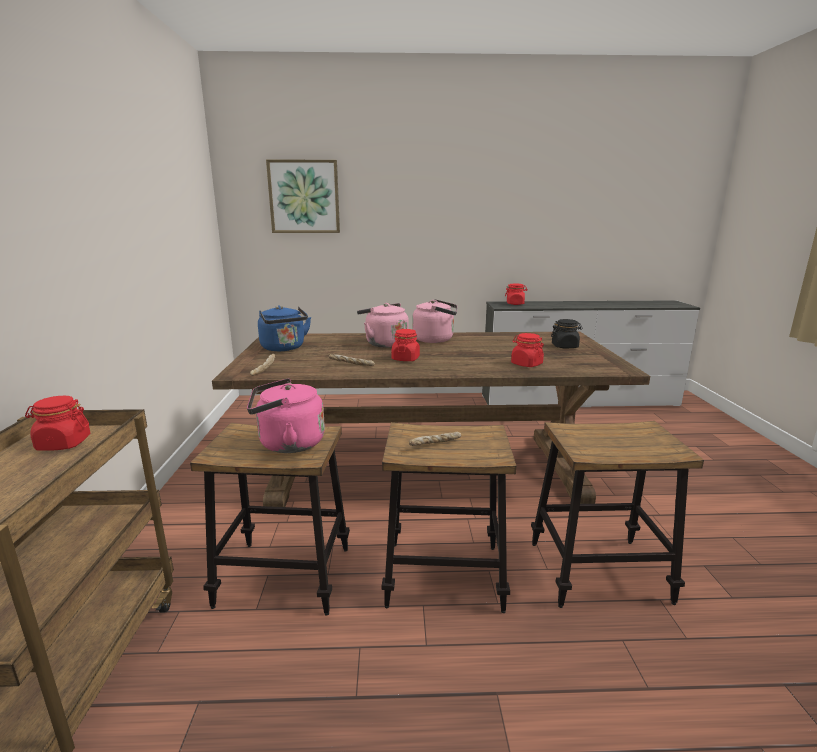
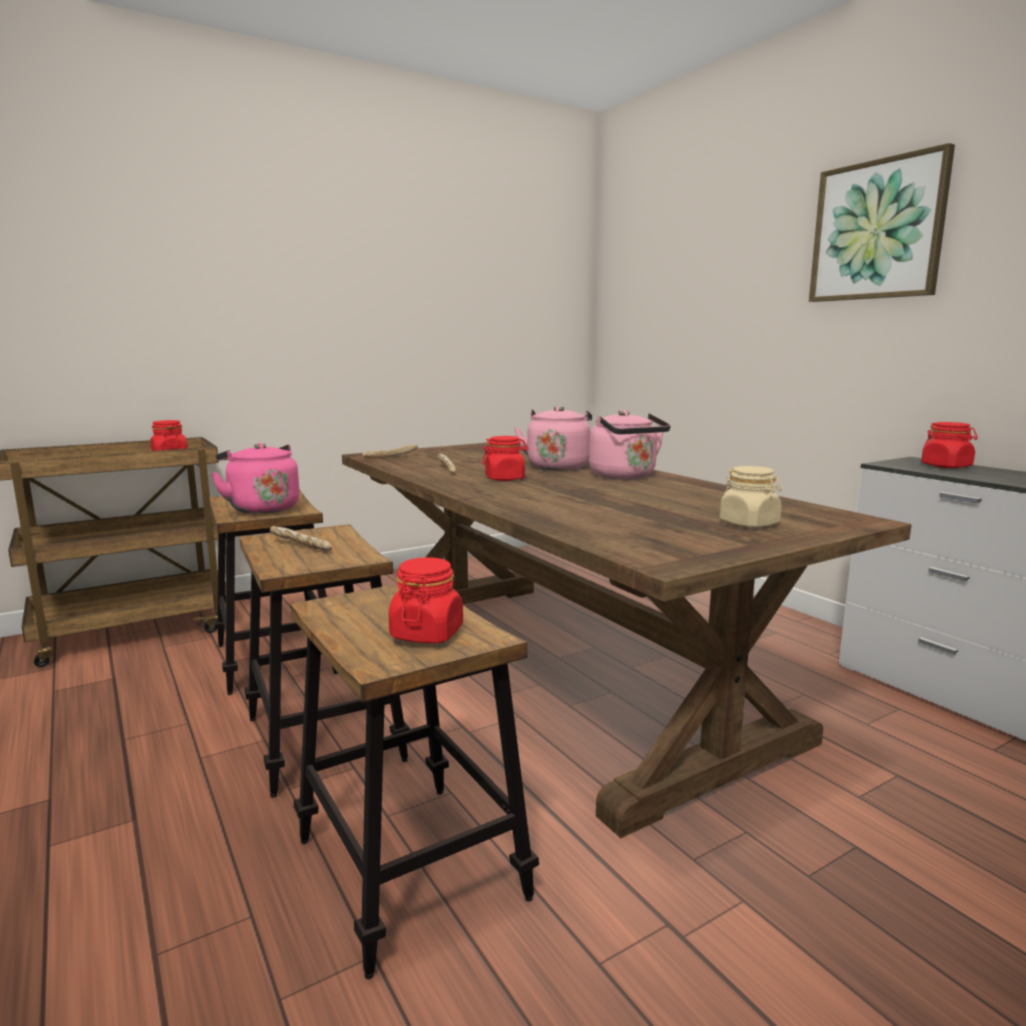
camera: 60 degrees right, 5 degrees down
(284, 348) = (471, 450): blue kettle -> none
(304, 197) = (671, 274): picture -> picture (878, 230)
(526, 364) = (581, 516): red jar -> red jar (427, 633)
(565, 346) = (749, 523): black jar -> beige jar

